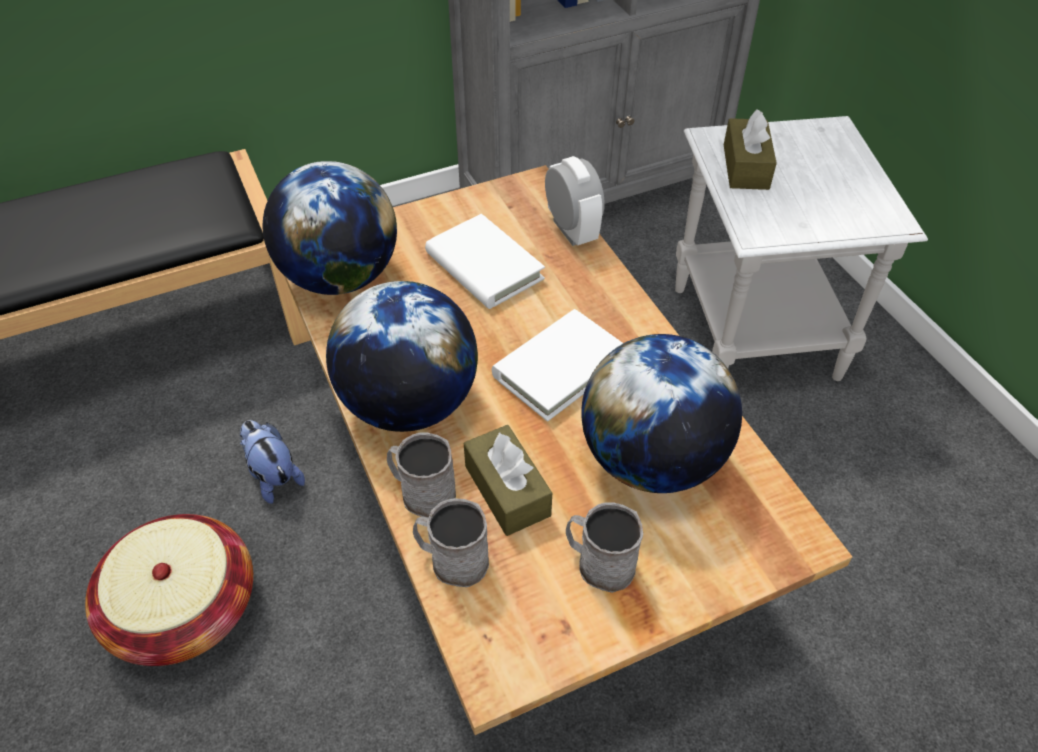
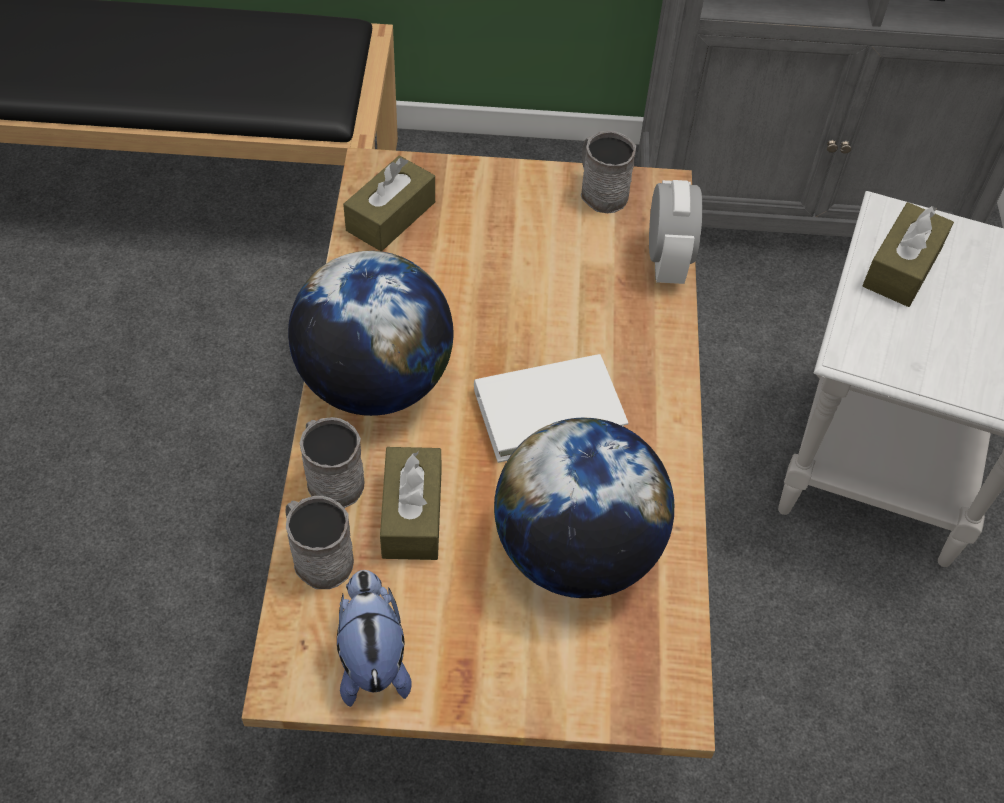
camera: 25 degrees right, 5 degrees up
(185, 609) = (115, 486): basket -> none
(273, 476) = (264, 392): plush toy -> plush toy (372, 658)
(340, 277) = (391, 216): globe -> brown tissue box
(484, 266) = (544, 265): white book -> none
(599, 563) = (452, 628): grey mug -> grey mug (600, 191)

